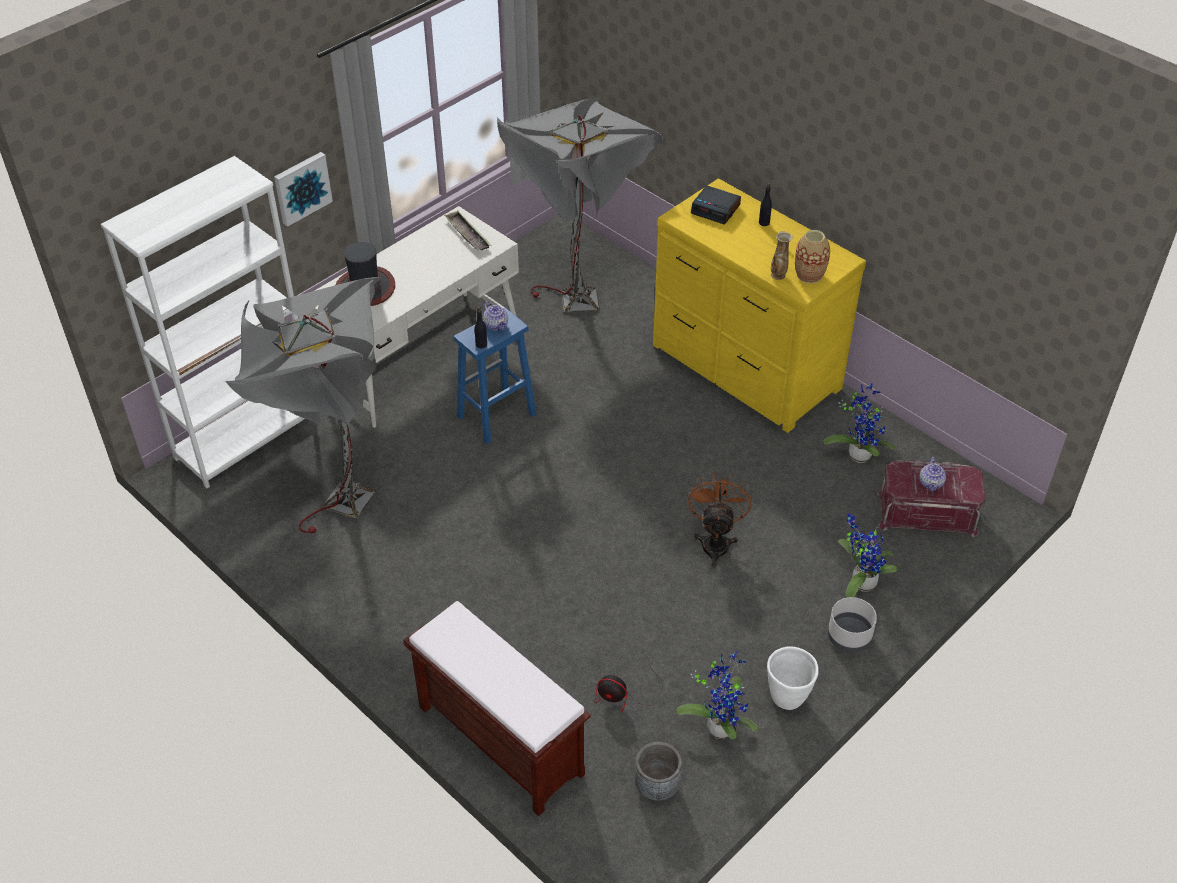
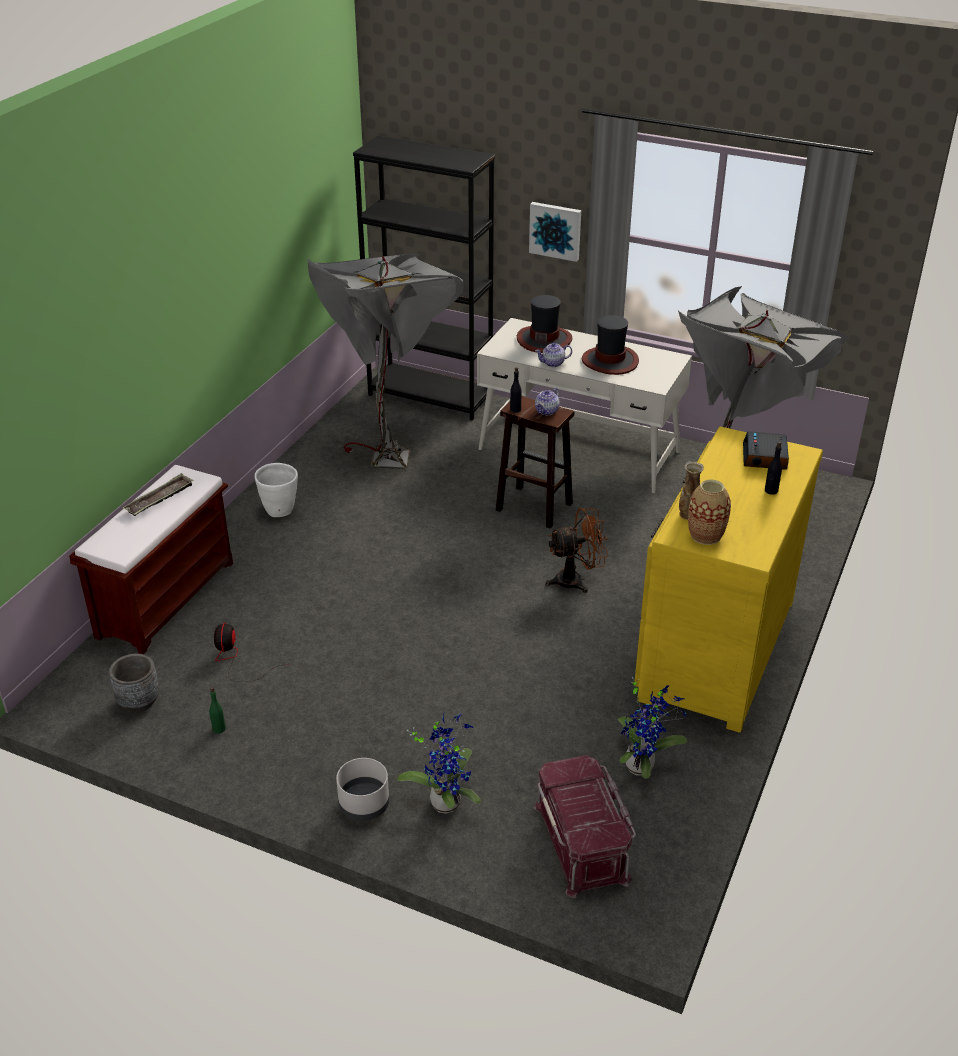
camera: 70 degrees right, 10 degrees down
(247, 437) = (430, 396): white bookcase -> black bookcase
(436, 257) = (610, 361): none -> hat
(467, 234) = (655, 368): tray -> tray (159, 499)
(495, 416) = (533, 507): blue stool -> brown stool
(715, 541) = (449, 678): brown fan -> brown fan (576, 580)
(720, 725) = (218, 729): potted plant -> green bottle
(787, 697) = (267, 770): white planter -> white planter (280, 511)
(931, 483) = (581, 801): teapot -> teapot (553, 363)

